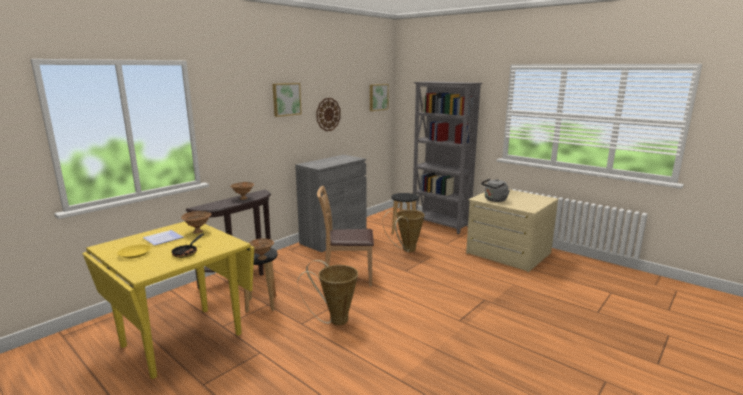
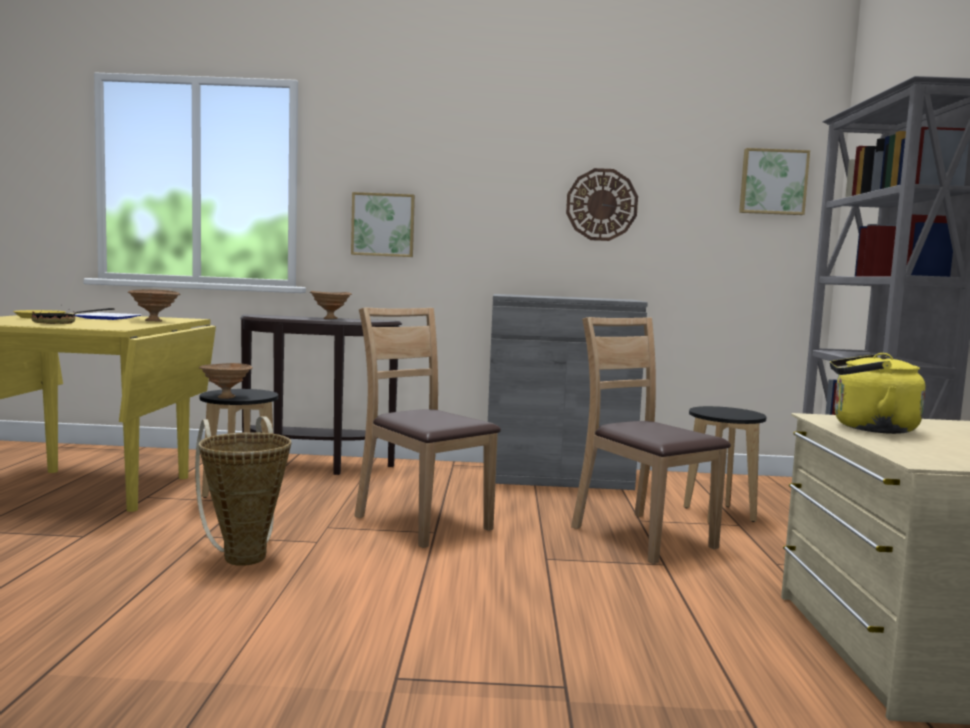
camera: 50 degrees right, 10 degrees down
(286, 99) = (491, 161): picture -> picture (383, 225)
(406, 250) = (642, 536): basket -> brown chair
(494, 200) = (868, 428): grey kettle -> yellow kettle

